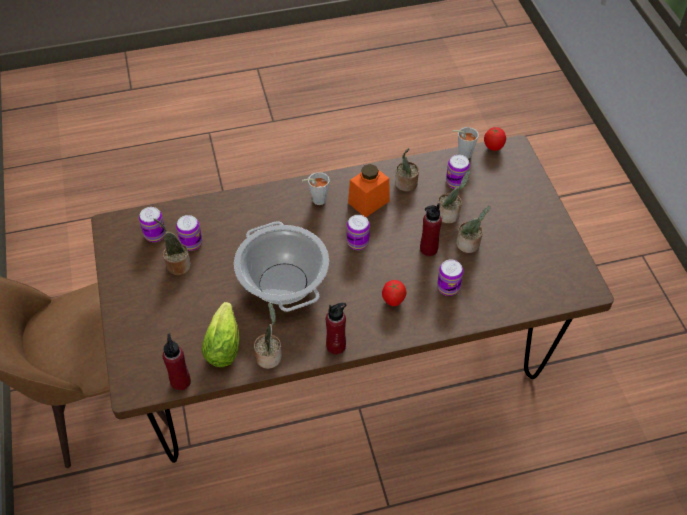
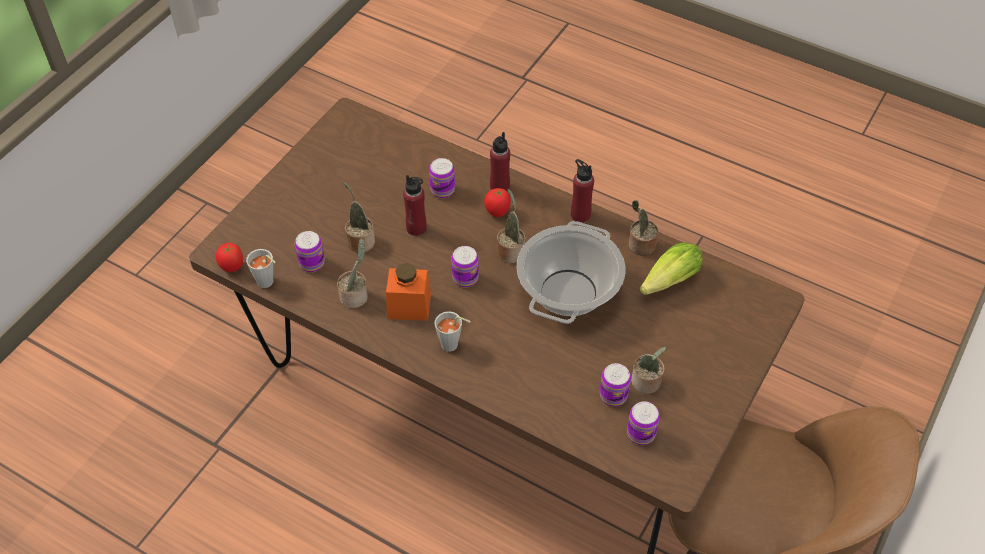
camera: 135 degrees left, 0 degrees up
(180, 381) = (730, 278): red bottle -> red bottle (499, 187)
(469, 244) = (380, 206): potted plant -> potted plant (510, 251)

